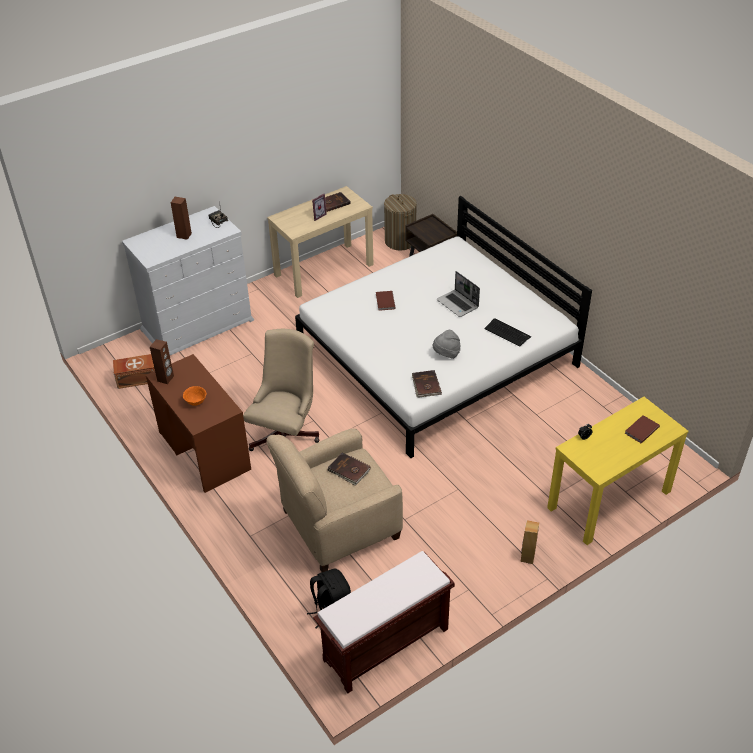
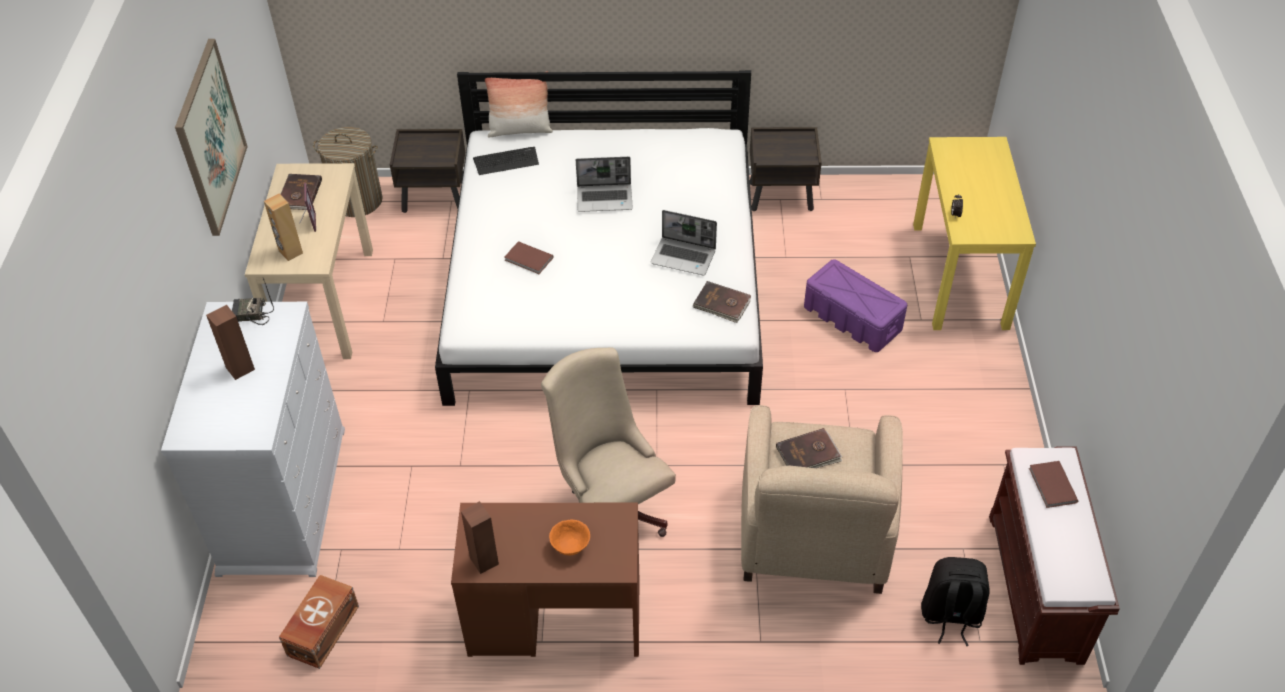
camera: 55 degrees left, 5 degrees up
(276, 137) = (210, 137): none -> picture
(446, 354) = (684, 257): grey hat -> laptop
(476, 250) = (520, 130): none -> pillow
(507, 332) = (699, 186): keyboard -> keyboard (506, 161)
(517, 467) = (853, 319): none -> purple storage box
(527, 557) = (992, 387): brown speaker -> brown speaker (290, 252)
(585, 388) = (781, 196): none -> brown nightstand
(641, 430) = (978, 168): brown book -> brown book (1051, 486)

